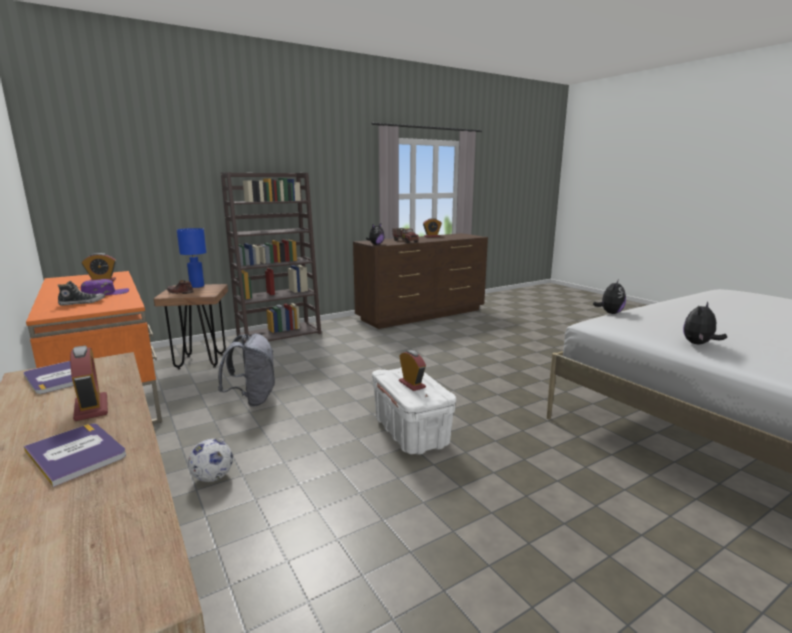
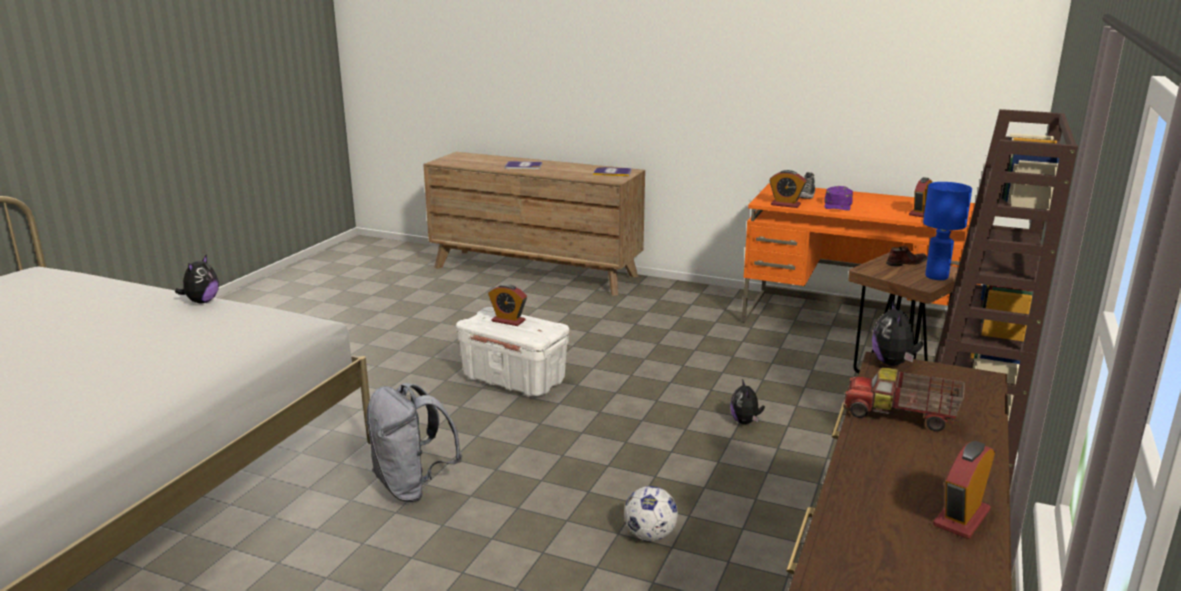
camera: 145 degrees right, 5 degrees up
(91, 408) = (559, 171): alarm clock -> alarm clock (785, 204)
(212, 478) = (618, 312): football -> football (650, 535)
(252, 399) = (720, 359): grey backpack -> grey backpack (412, 487)
(610, 313) = (283, 340): plush toy -> plush toy (745, 422)

